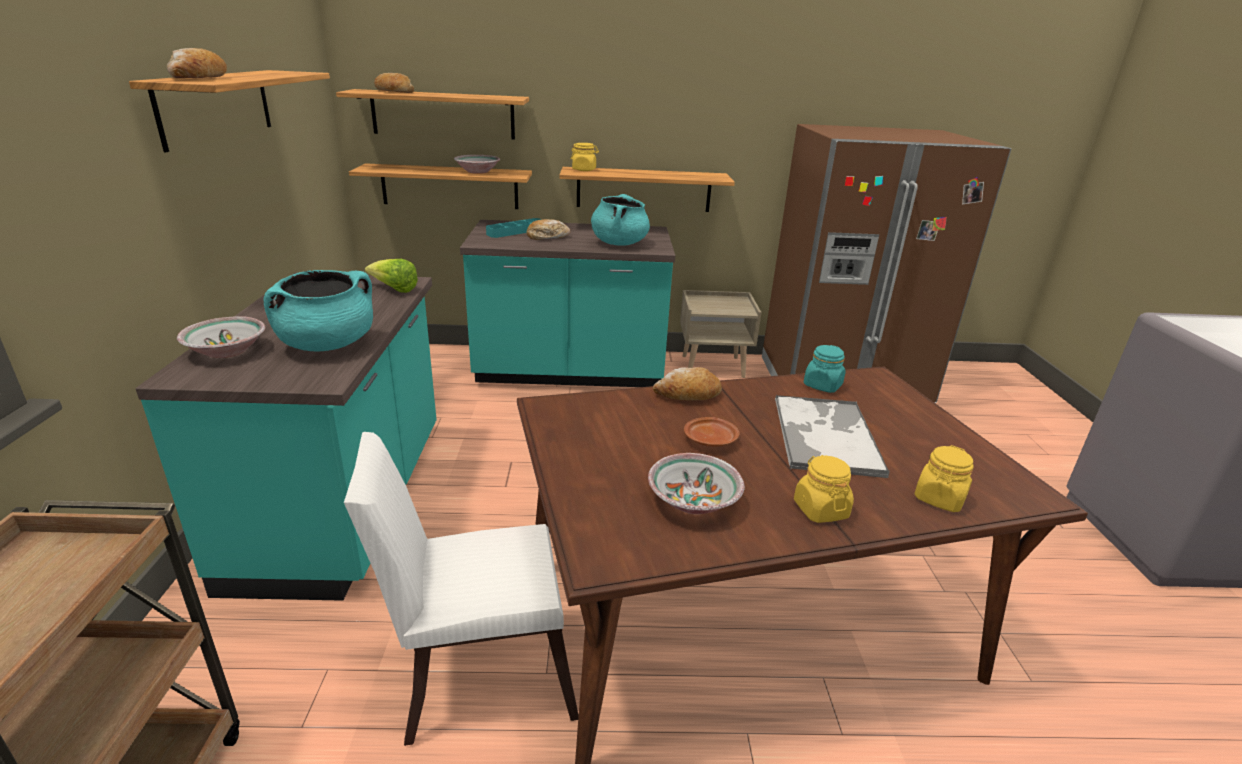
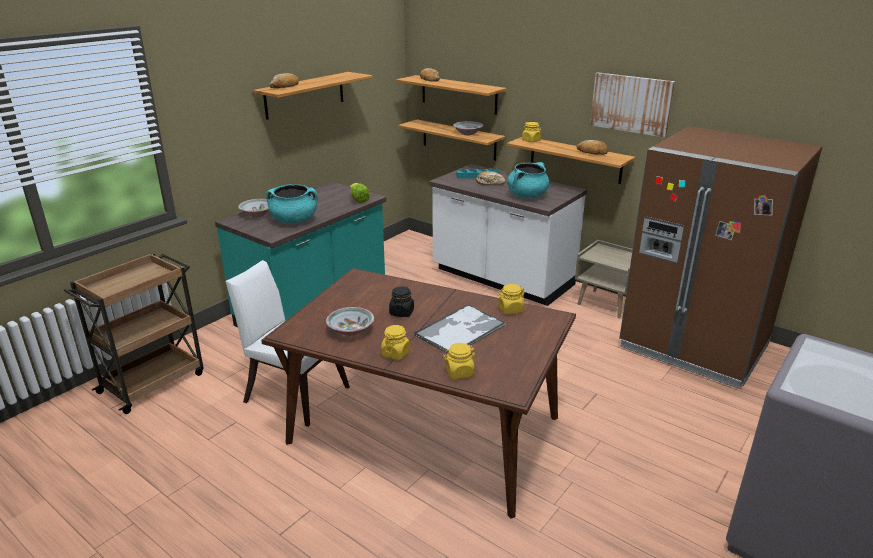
camera: 40 degrees right, 0 degrees up
(570, 371) = (501, 278): turquoise counter -> white counter
(688, 395) = (428, 291): bread -> bread (592, 152)
(711, 440) = (401, 312): brown plate -> black jar
(719, 103) = (631, 104): none -> picture
(822, 385) = (510, 310): turquoise jar -> yellow jar

